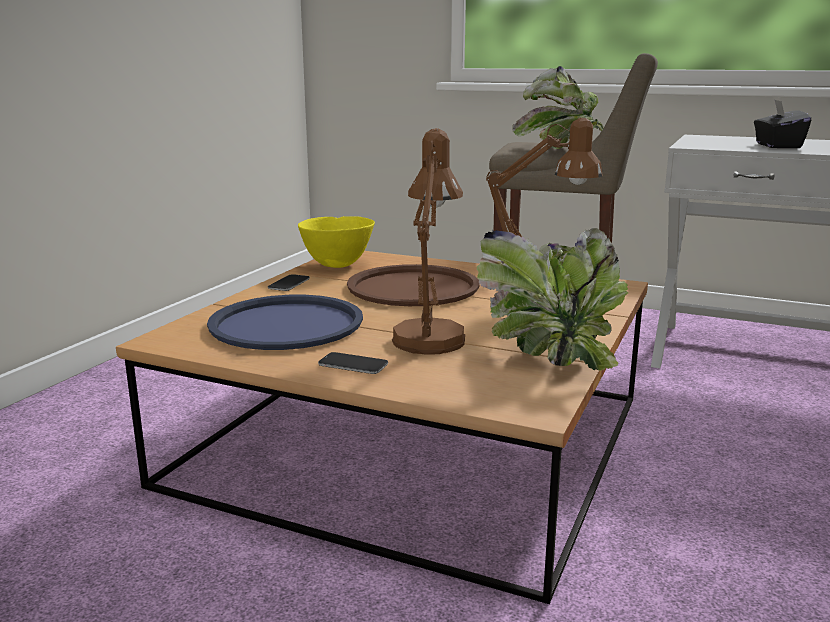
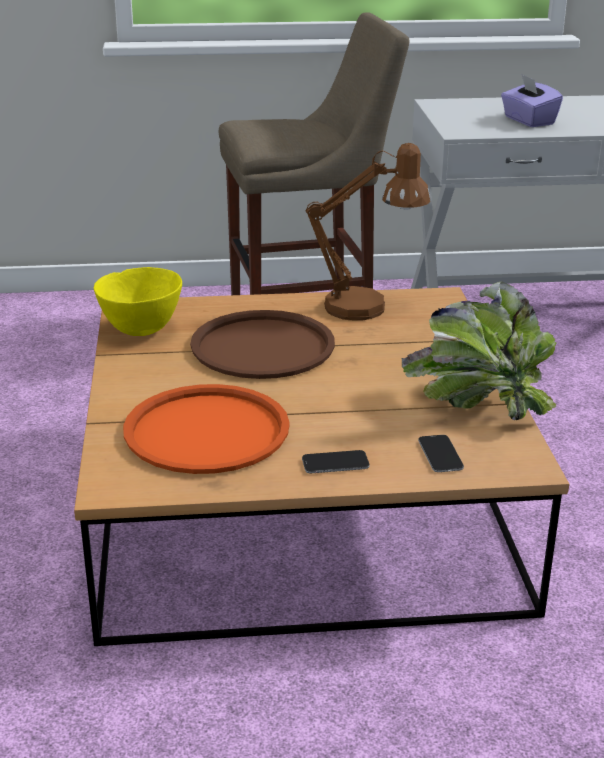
camera: 30 degrees left, 10 degrees up
(286, 324) = (207, 431): blue tray -> orange tray
(289, 284) = (129, 372): phone -> phone (440, 455)
(430, 335) = (356, 407): brown table lamp -> none
(561, 147) = (304, 133): potted plant -> none
(777, 146) = (528, 121): black tissue box -> purple tissue box

